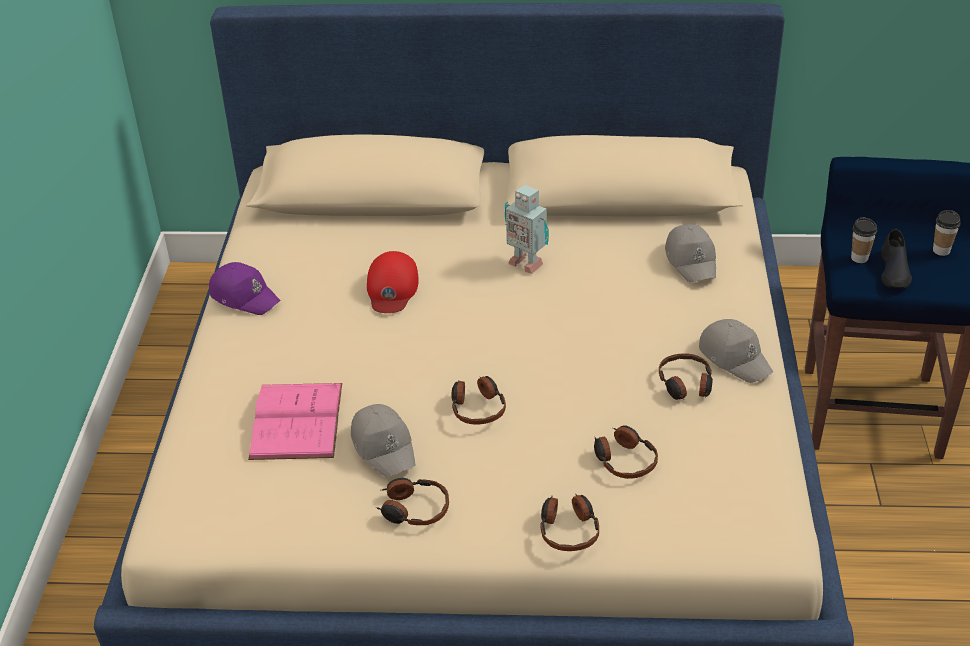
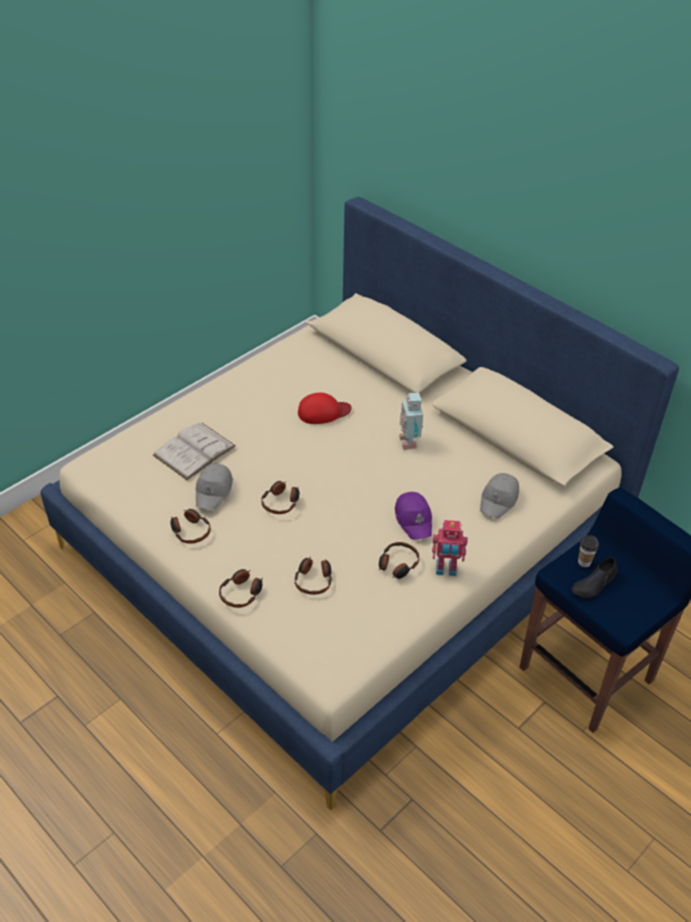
camera: 40 degrees right, 5 degrees up
(244, 296) = (254, 371): purple cap -> purple cap (414, 519)
(296, 420) = (194, 451): pink book -> white book
(392, 288) = (323, 412): red cap -> red cap turned 150 degrees counterclockwise
(735, 357) = (446, 569): grey cap -> toy robot
(941, 250) = (642, 593): cup -> none

